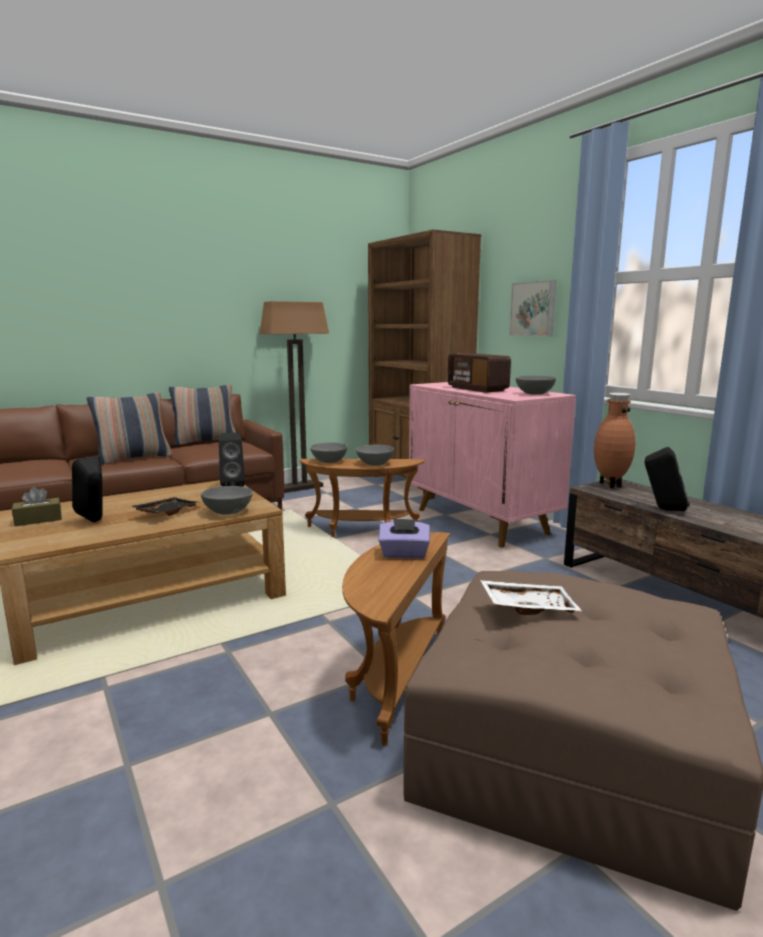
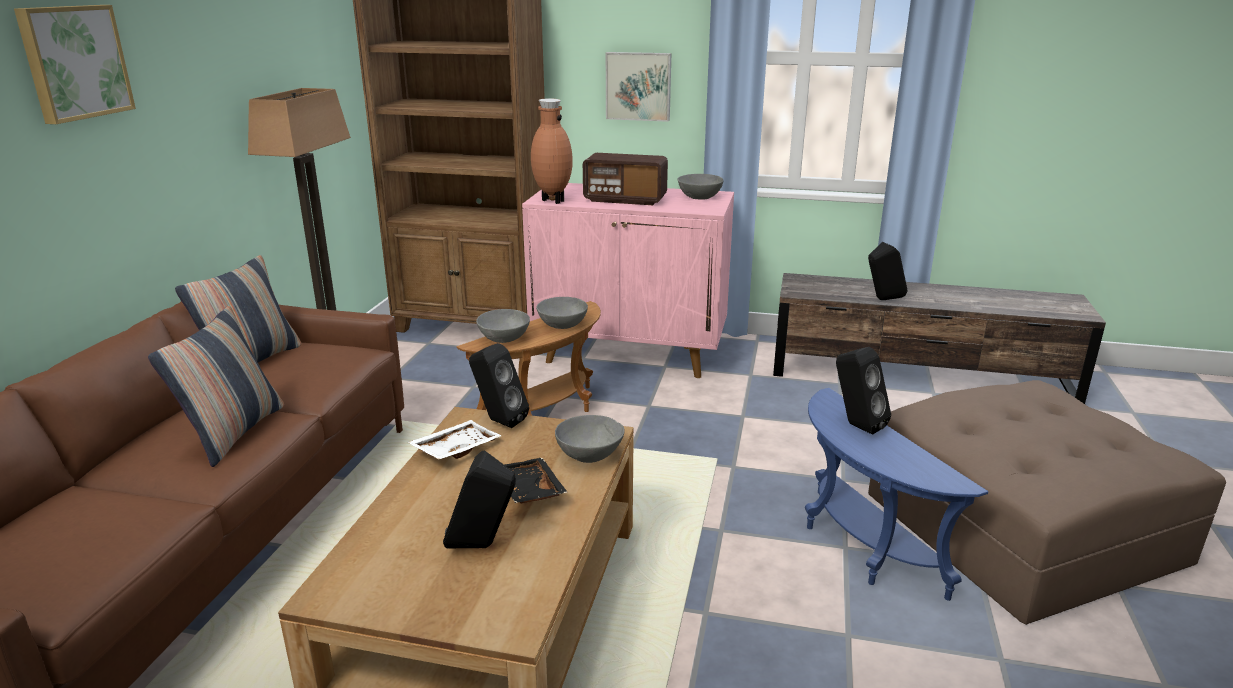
camera: 45 degrees left, 10 degrees up
(38, 520) = (397, 586): brown tissue box -> none
(146, 266) = (74, 62): none -> picture
(394, 678) = (860, 546): brown side table -> blue side table
(404, 554) = (856, 425): purple tissue box -> black speaker
(528, 606) = (998, 431): white tray -> white tray (455, 449)
(609, 485) = (799, 284): brown vase -> brown vase (552, 201)

